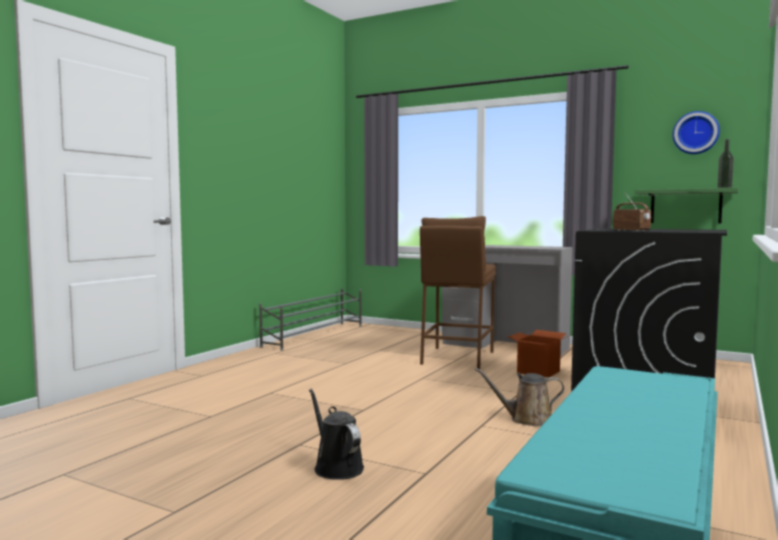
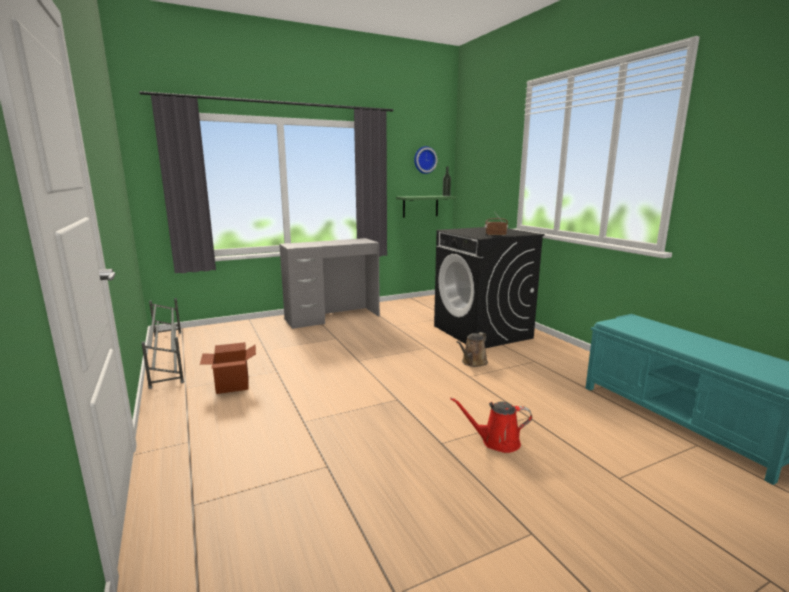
camera: 55 degrees left, 10 degrees up
(336, 467) = (496, 442): black watering can -> red watering can
(456, 358) = (332, 336): brown stool -> none
(538, 372) = (398, 330): cardboard box -> cardboard box (232, 385)

